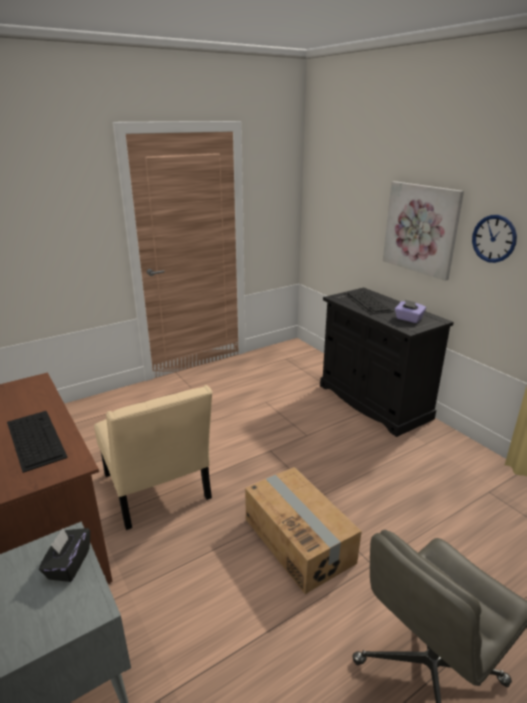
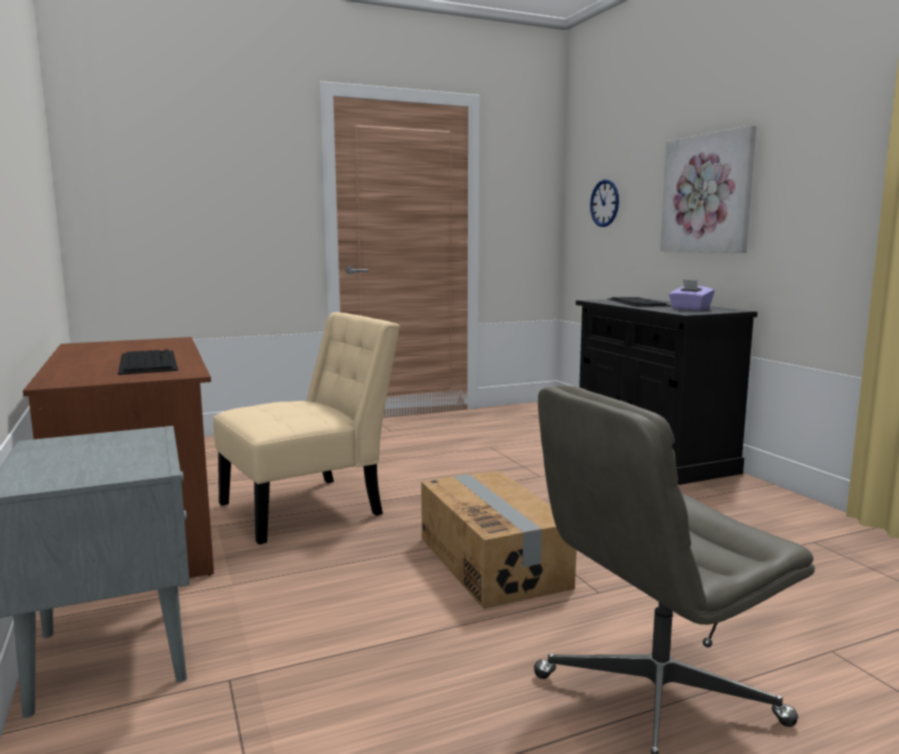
camera: 10 degrees right, 15 degrees down
(68, 564) = (138, 445): black tissue box -> none
(158, 491) = (309, 507): beige chair -> beige chair turned 105 degrees counterclockwise
(494, 238) = (800, 177): wall clock -> wall clock (604, 203)

